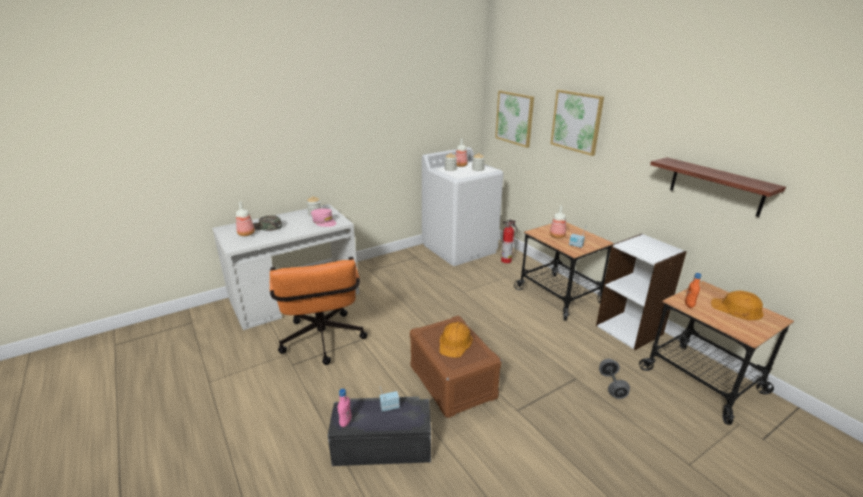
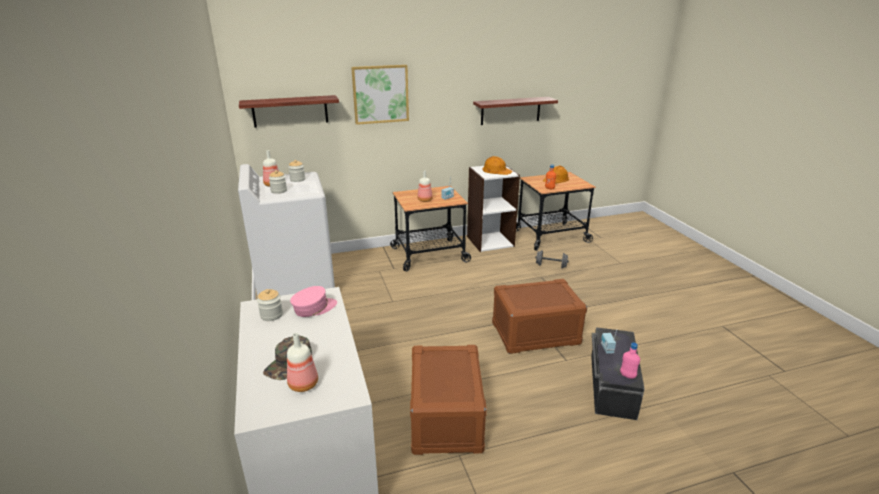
camera: 75 degrees left, 0 degrees up
(323, 343) = (446, 418): orange office chair -> brown storage box
(455, 342) = (538, 294): orange hard hat -> orange hard hat (496, 170)
(507, 261) = (348, 264): fire extinguisher -> none
(514, 118) = (290, 111): picture -> shelf

